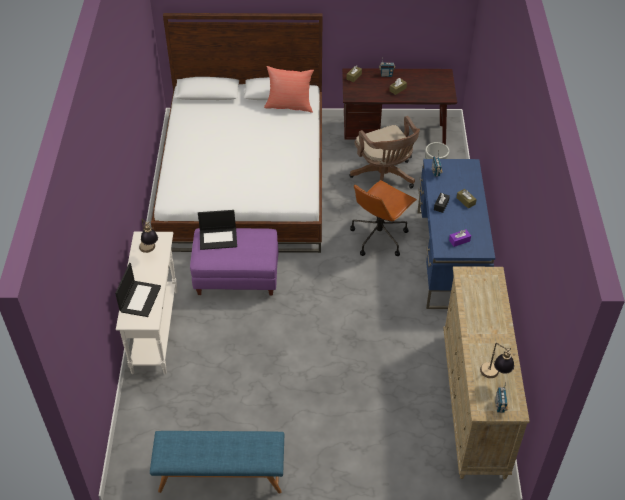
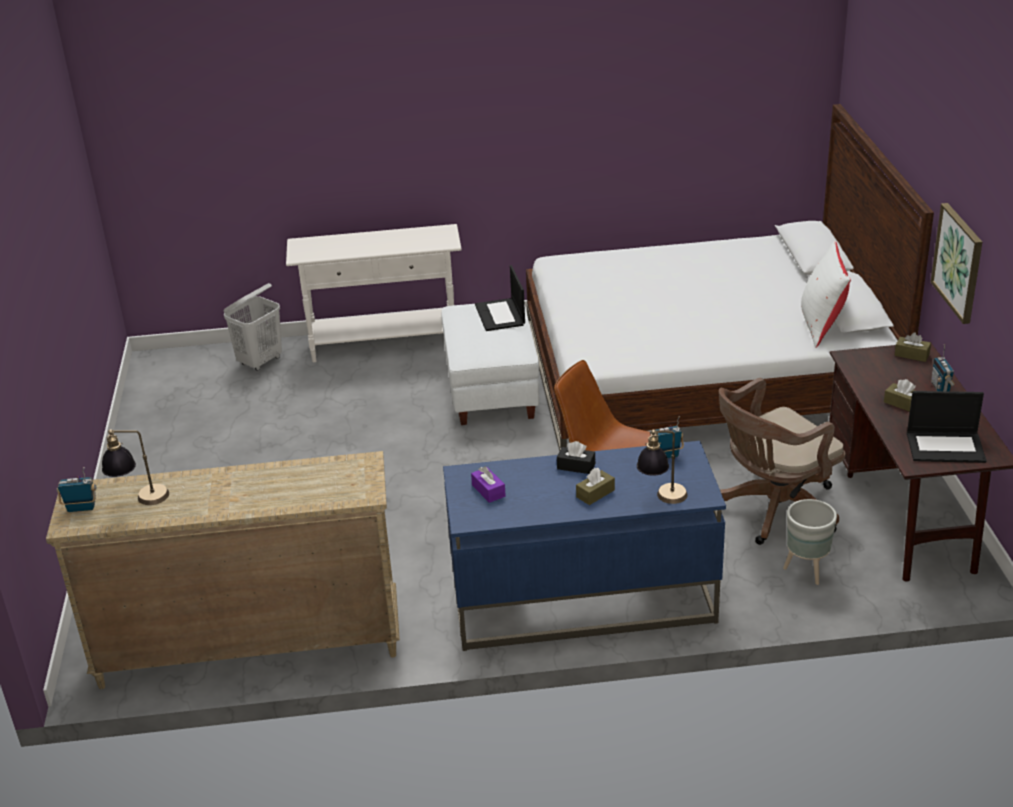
camera: 85 degrees right, 15 degrees down
(140, 298) = (337, 244): laptop -> laptop (946, 446)
(150, 251) = (420, 238): table lamp -> table lamp (662, 499)
(153, 407) = (260, 361): none -> white laundry basket
(221, 475) = (152, 423): blue bench -> none
(236, 276) = (492, 390): purple ottoman -> white ottoman
(289, 106) = (821, 325): red pillow -> white pillow
(356, 23) = (958, 262): none -> picture

